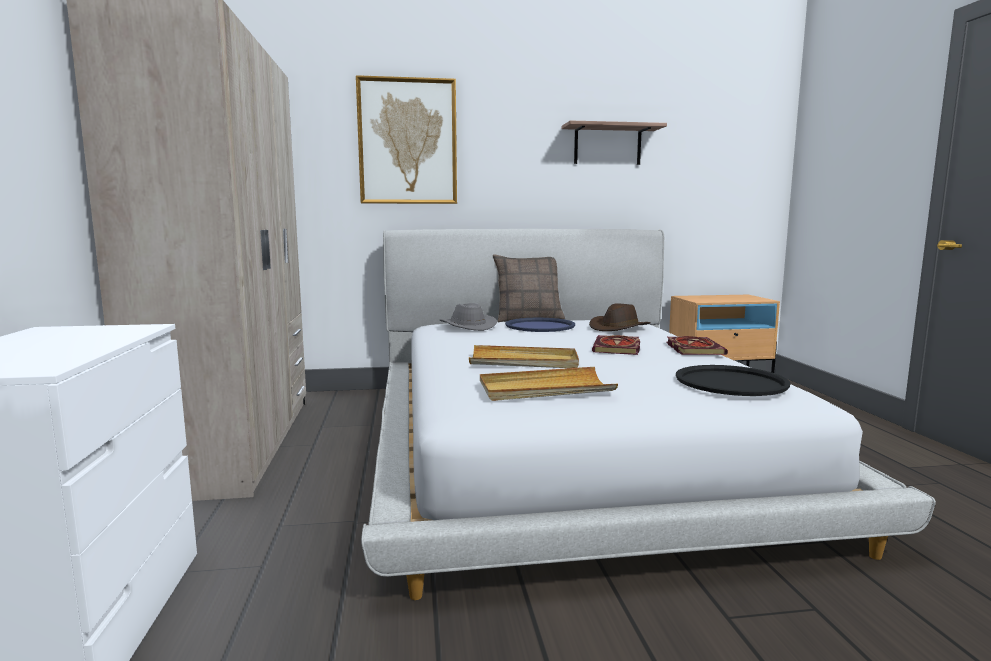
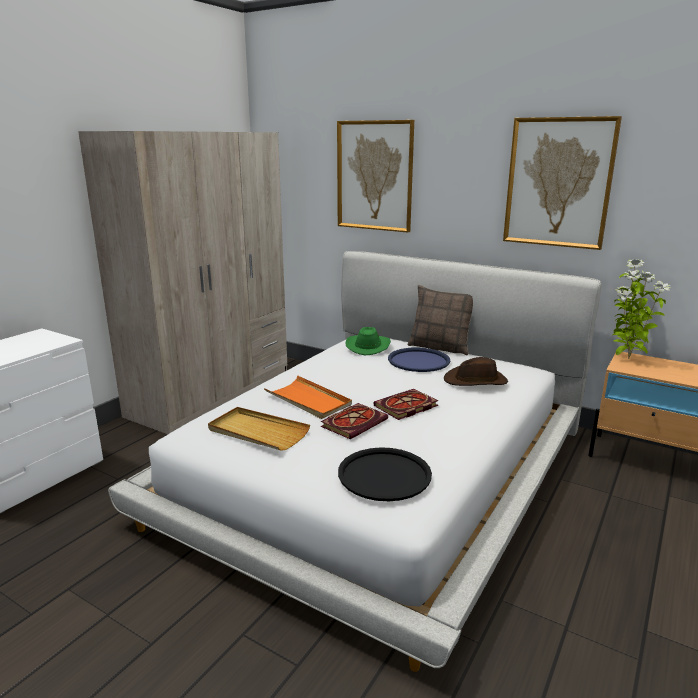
camera: 40 degrees right, 10 degrees up
(466, 326) = (368, 346): grey hat -> green hat
(524, 361) = (308, 400): beige tray -> orange tray
(607, 145) = (558, 183): shelf -> picture
(690, 297) = (627, 359): none -> potted plant
(693, 348) = (466, 427): book -> book (354, 422)

